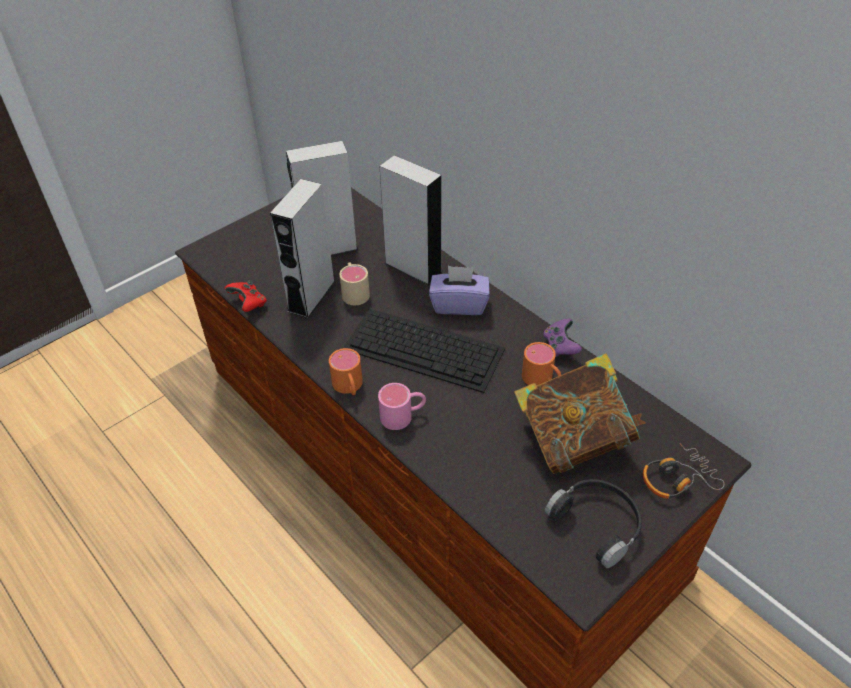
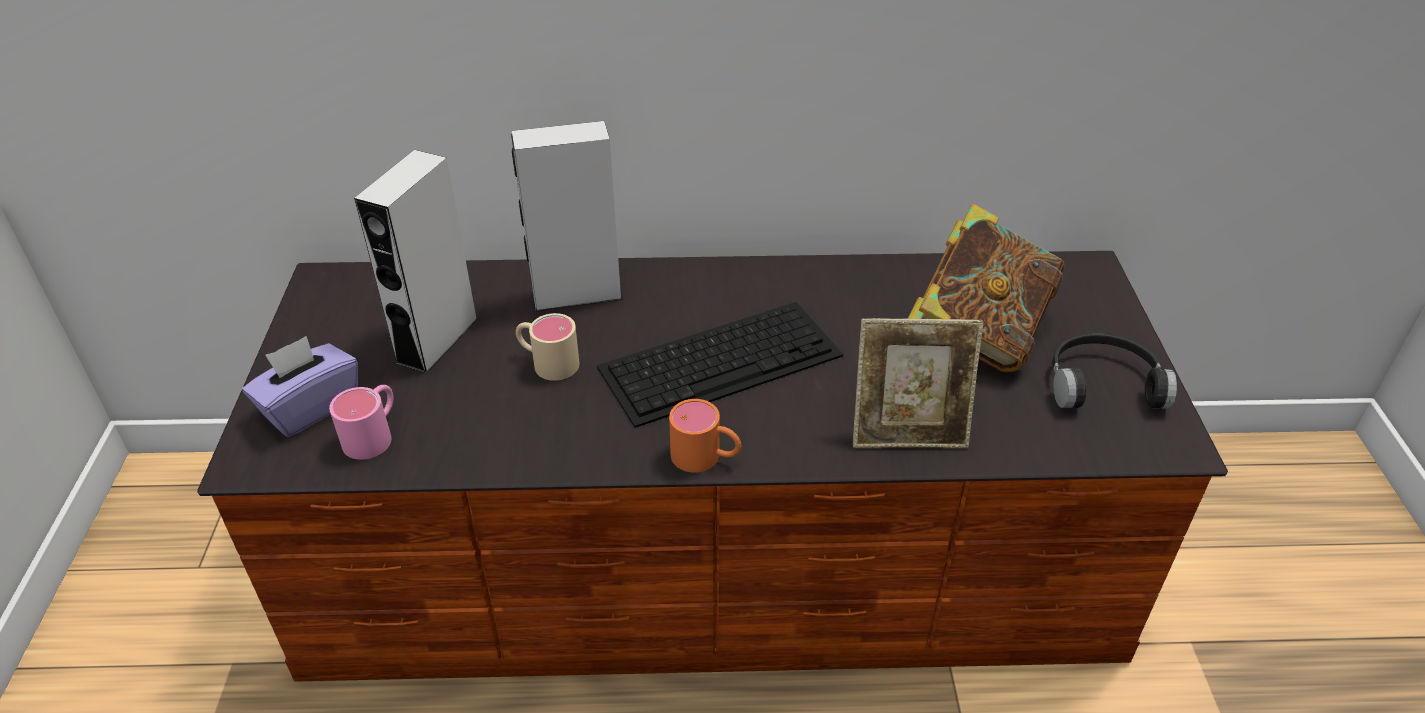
camera: 50 degrees left, 5 degrees down
(249, 304) = (430, 469): red game controller -> none
(311, 296) = (501, 403): grey speaker -> none
(403, 415) = (806, 437): pink mug -> pink mug (374, 434)
(452, 454) = (908, 432): none -> picture frame
(459, 304) = (685, 296): purple tissue box -> purple tissue box (310, 407)
(542, 380) = (872, 305): orange mug -> none
(560, 346) = (839, 267): purple game controller -> none
(677, 479) = (1092, 301): headphones -> none

